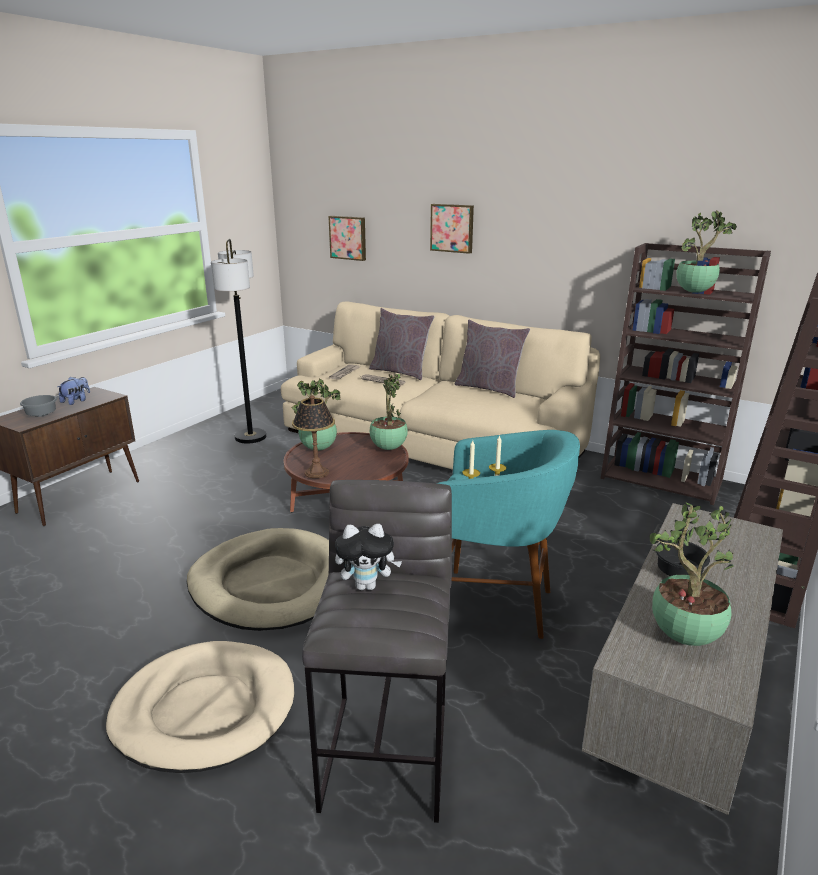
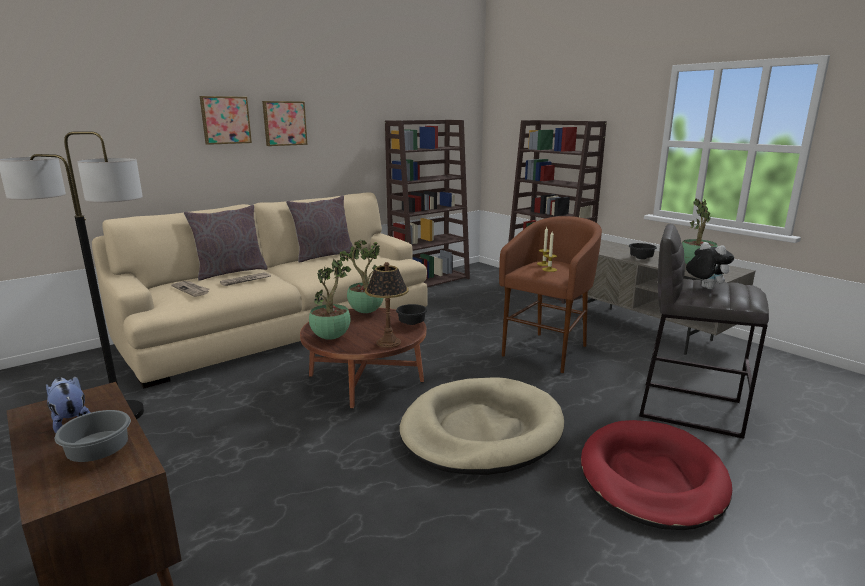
camera: 70 degrees left, 5 degrees down
(205, 709) = (651, 478): beige dog bed -> red dog bed
(348, 237) = (79, 142): picture -> picture (284, 123)
(367, 585) = (704, 288): plush toy -> plush toy turned 45 degrees counterclockwise
(373, 473) = (412, 323): none -> black bowl
(495, 605) = (547, 351): turquoise stool -> brown stool
(695, 292) = (429, 148): potted plant -> none

